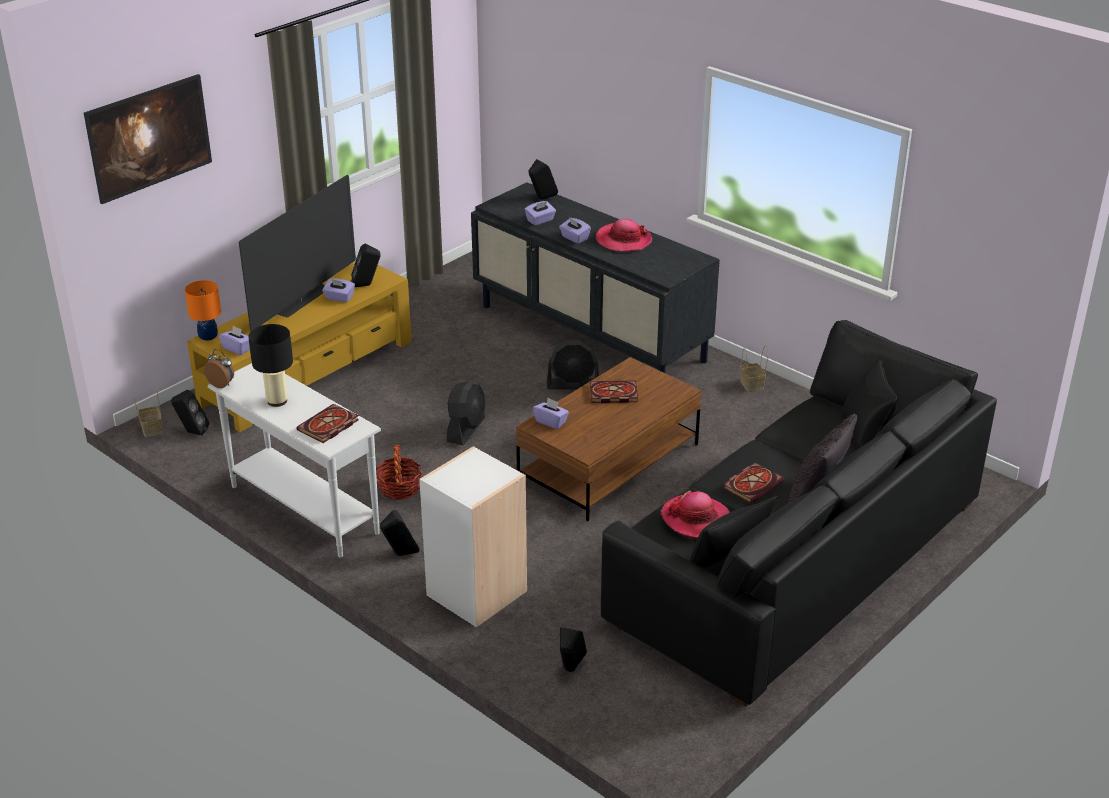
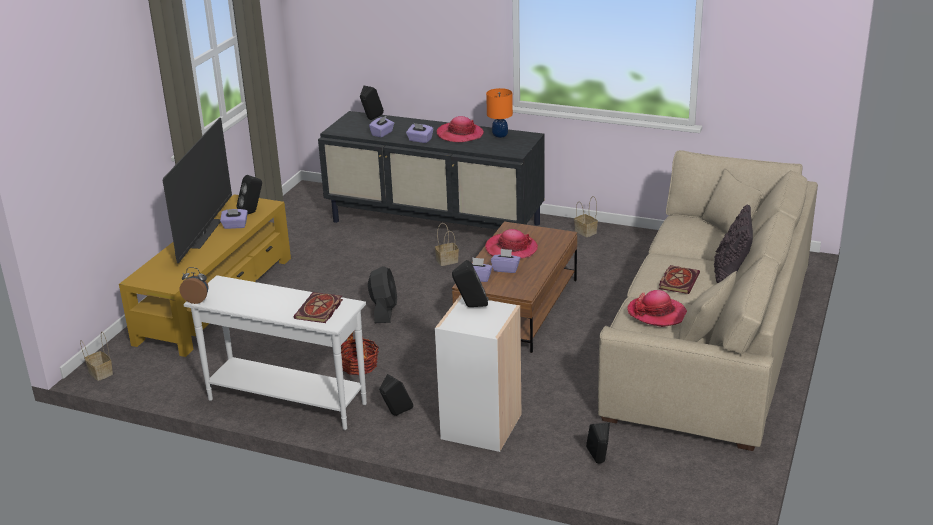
camera: 20 degrees left, 5 degrees down
(153, 160) = (70, 116): picture -> none
(192, 432) = (140, 367): black speaker -> black speaker (471, 306)
(208, 338) = (137, 278): orange table lamp -> orange table lamp (500, 136)
(237, 349) = (171, 280): purple tissue box -> purple tissue box (506, 269)
(276, 401) = (257, 302): black table lamp -> none
(573, 384) = (447, 260): black fan -> basket
(612, 394) = (511, 249): book -> hat
(796, 561) = (710, 341): black sofa -> beige sofa

